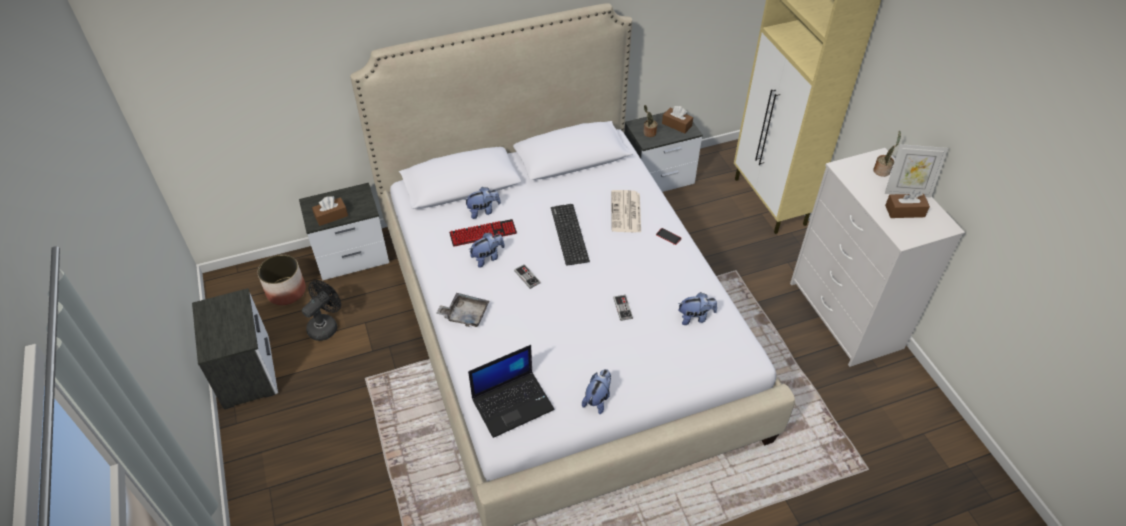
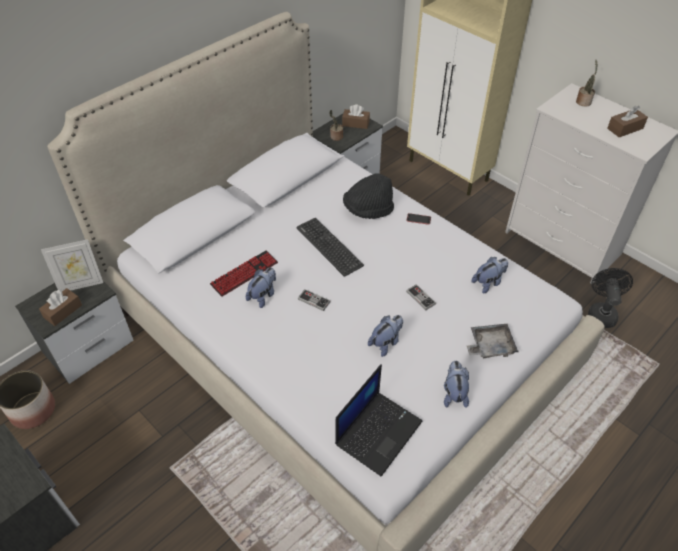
camera: 25 degrees left, 0 degrees up
(326, 325) = (97, 429): black fan -> black fan (601, 313)
(465, 314) = (274, 360): grey tray -> grey tray (490, 346)
(483, 211) = (231, 252): plush toy -> plush toy (386, 343)
(626, 212) = (368, 210): newspaper -> black hat
(907, 192) = (614, 113): picture frame -> picture frame (81, 284)

